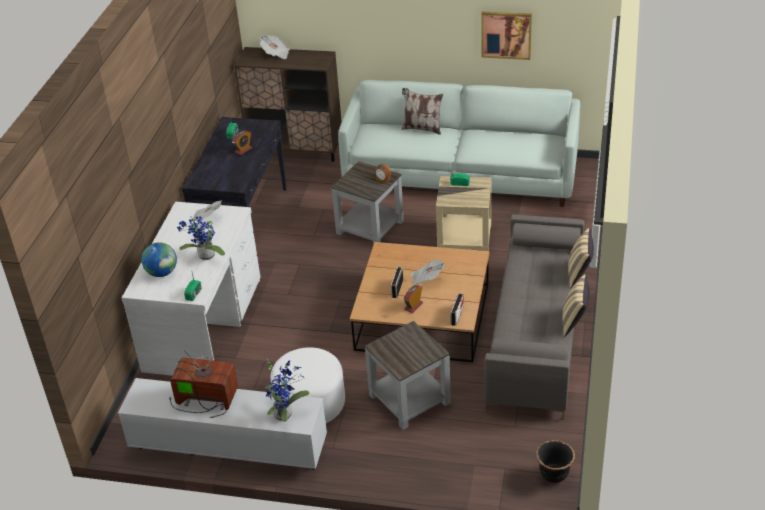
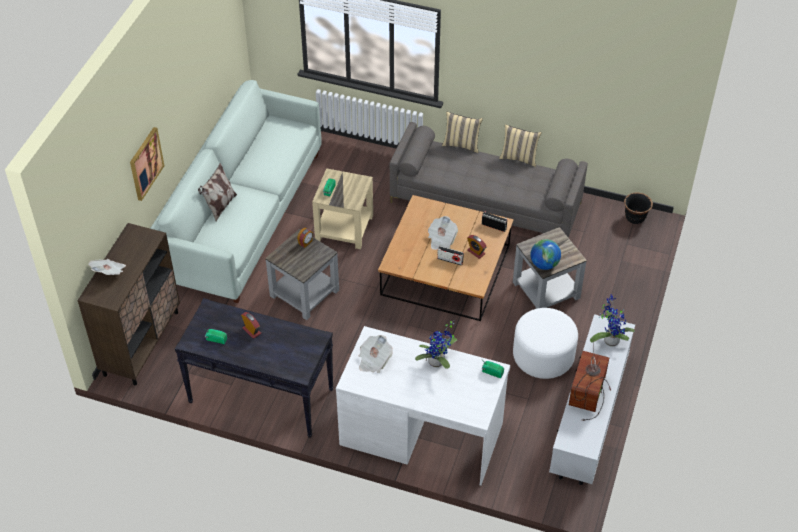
camera: 85 degrees left, 10 degrees up
(162, 273) = (455, 397): globe -> globe (544, 264)
(506, 35) = (201, 79): picture -> picture (145, 163)

